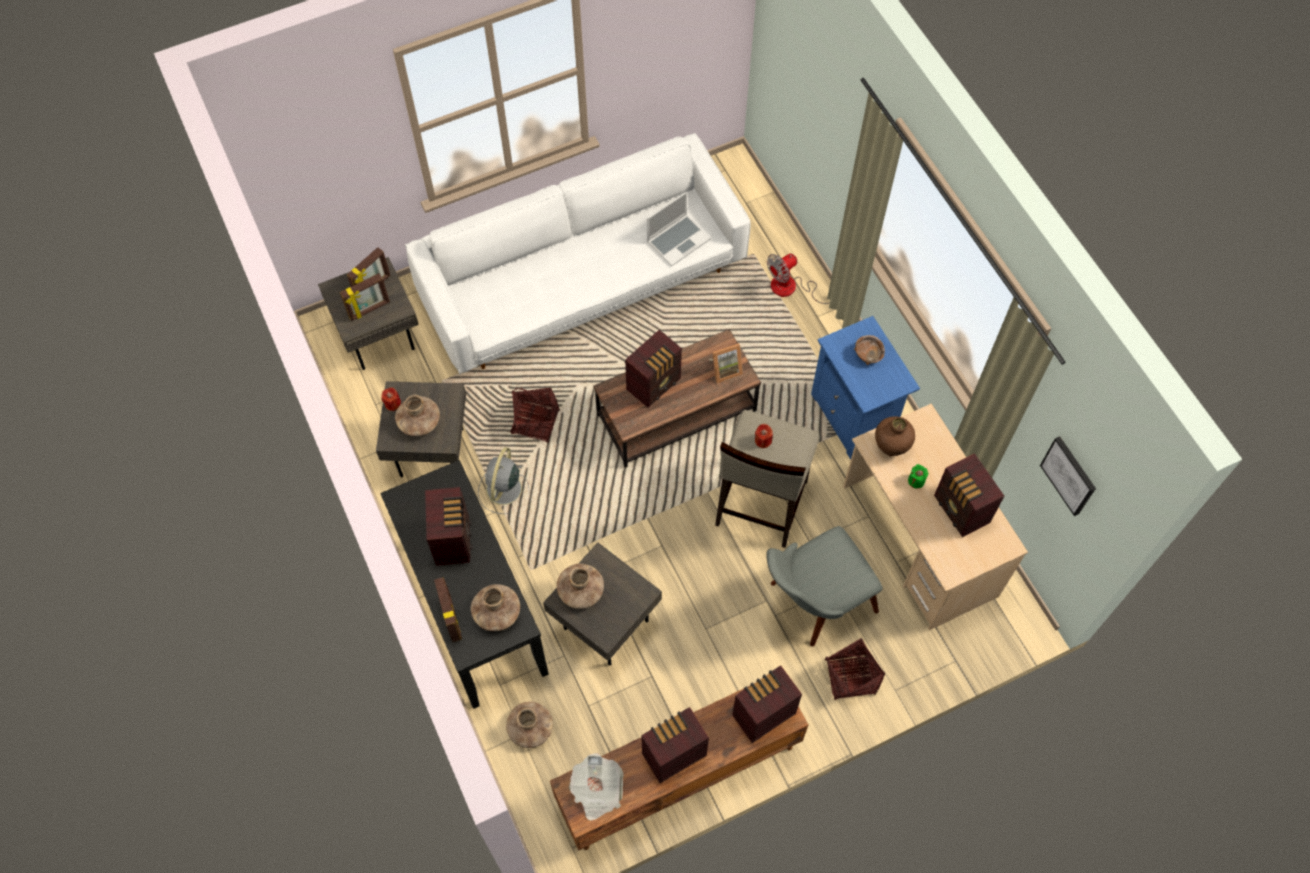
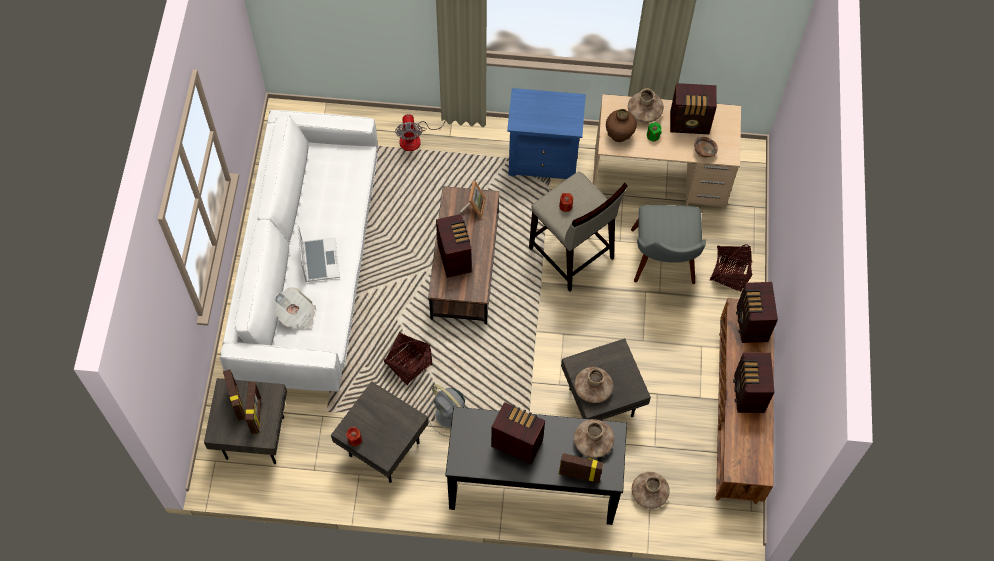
camera: 60 degrees left, 0 degrees up
(419, 422) = (383, 428): brown vase -> brown vase (644, 112)
(597, 791) = (747, 455): newspaper -> newspaper (296, 315)
(678, 240) = (345, 176): laptop -> laptop (319, 260)
(868, 354) = (540, 108): brown bowl -> brown bowl (704, 151)
(1069, 475) = (736, 37): picture -> none

